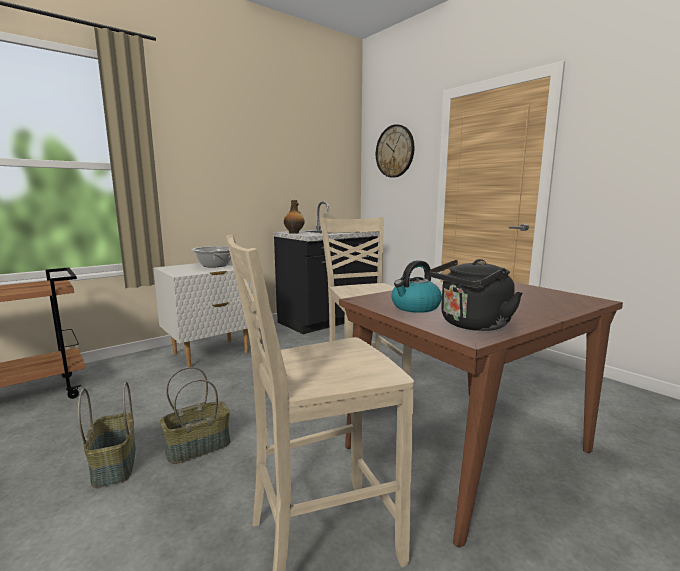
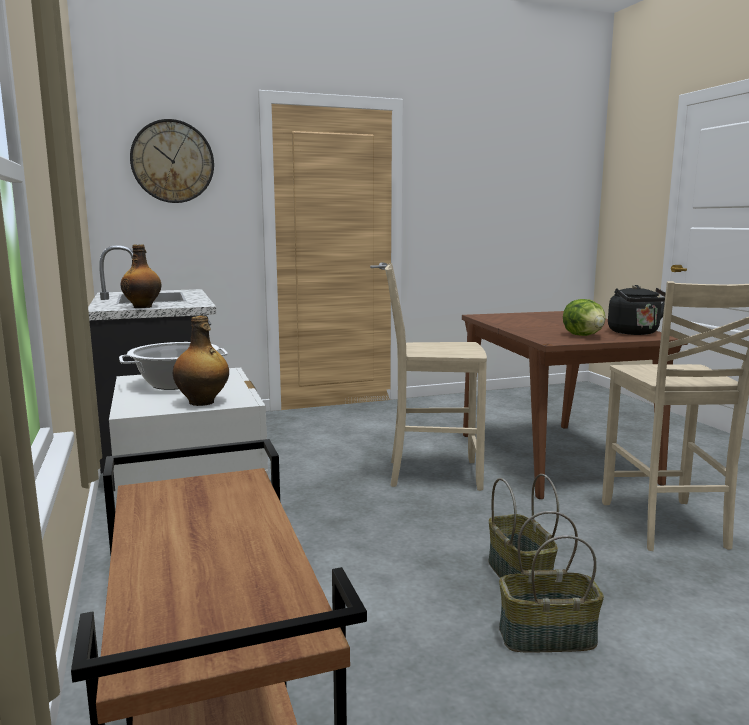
camera: 70 degrees left, 0 degrees up
(178, 271) = (202, 402): none -> bottle
(415, 307) = (584, 335): kettle -> lettuce

